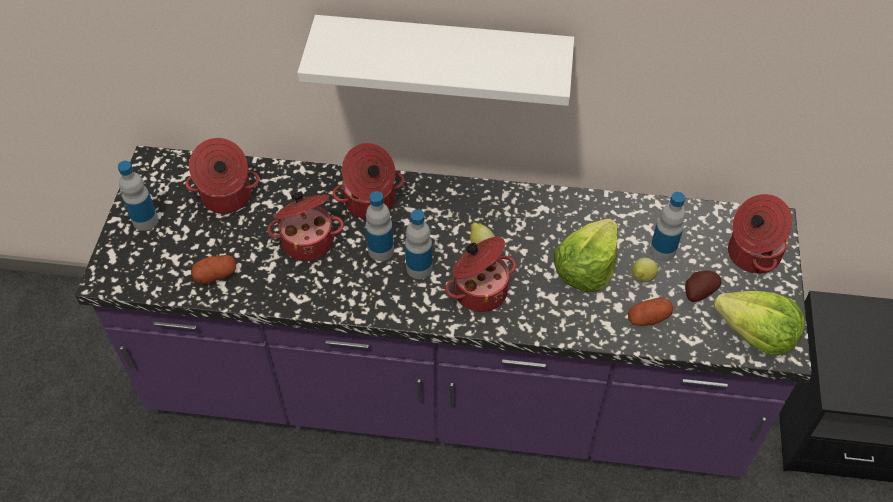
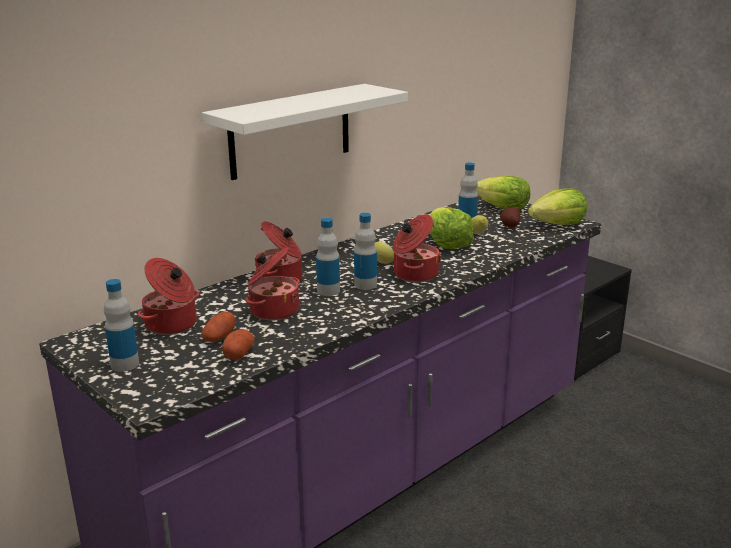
camera: 50 degrees left, 30 degrees down
(648, 318) = (509, 242): potato -> potato (220, 337)
(751, 254) = (503, 208): cooking pot -> lettuce

